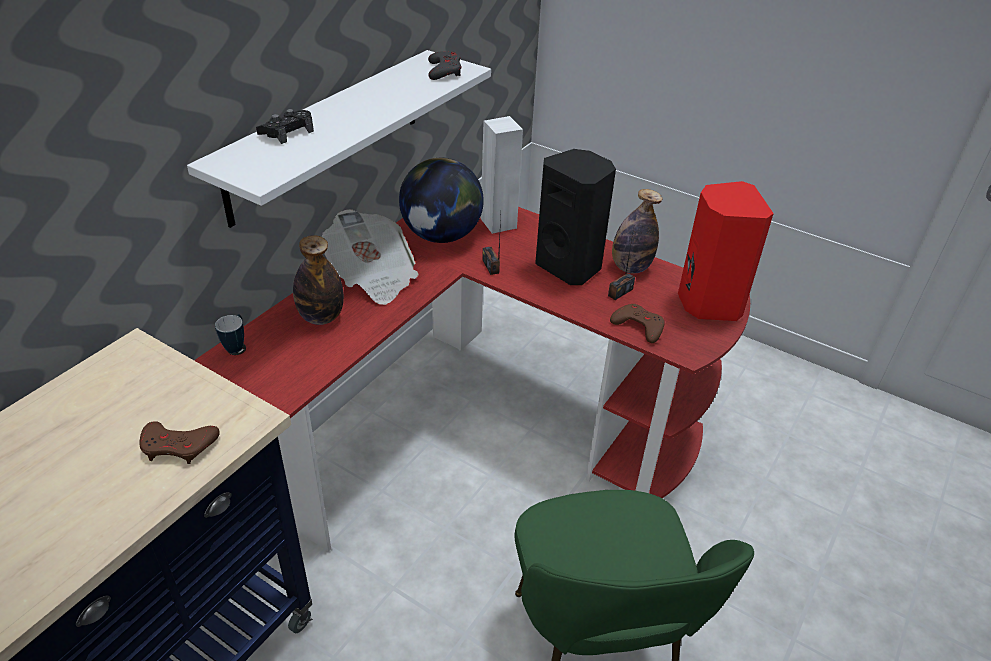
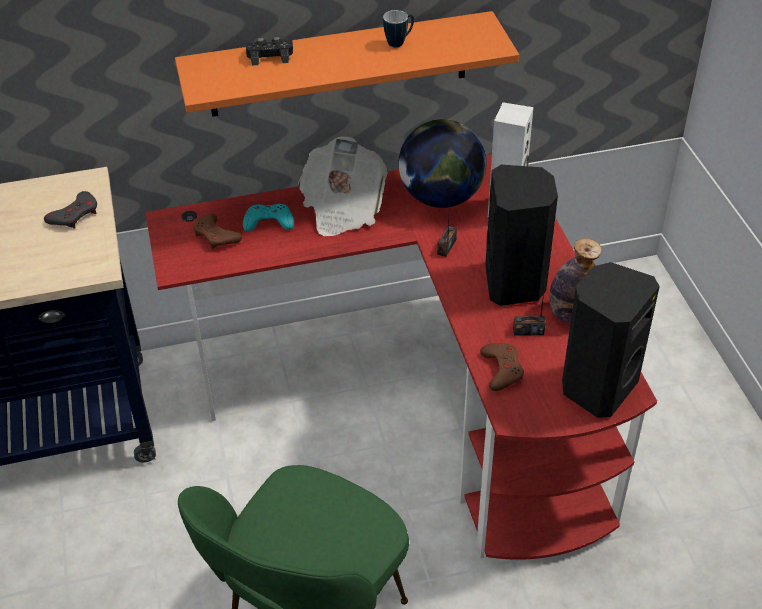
camera: 45 degrees right, 5 degrees up
(178, 446) = (44, 262): brown game controller -> brown game controller (216, 236)
(236, 345) = (191, 213): mug -> mug (399, 42)
(321, 317) = (268, 222): bottle -> turquoise game controller
(327, 135) = (338, 65): white shelf -> orange shelf
(444, 70) = (472, 41): grey game controller -> grey game controller (74, 215)
(707, 303) = (597, 387): red speaker -> black speaker

